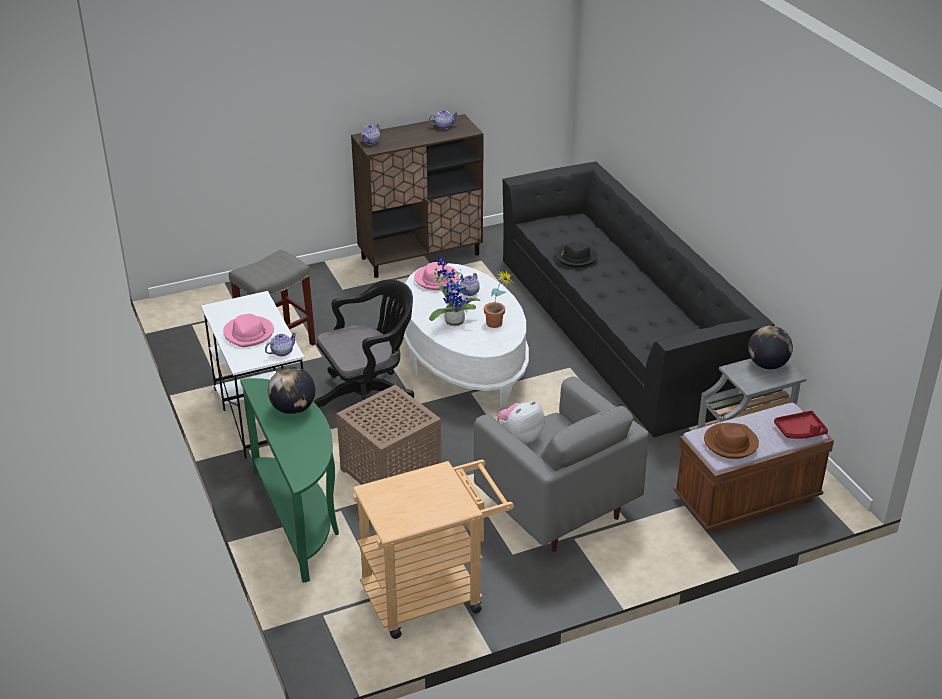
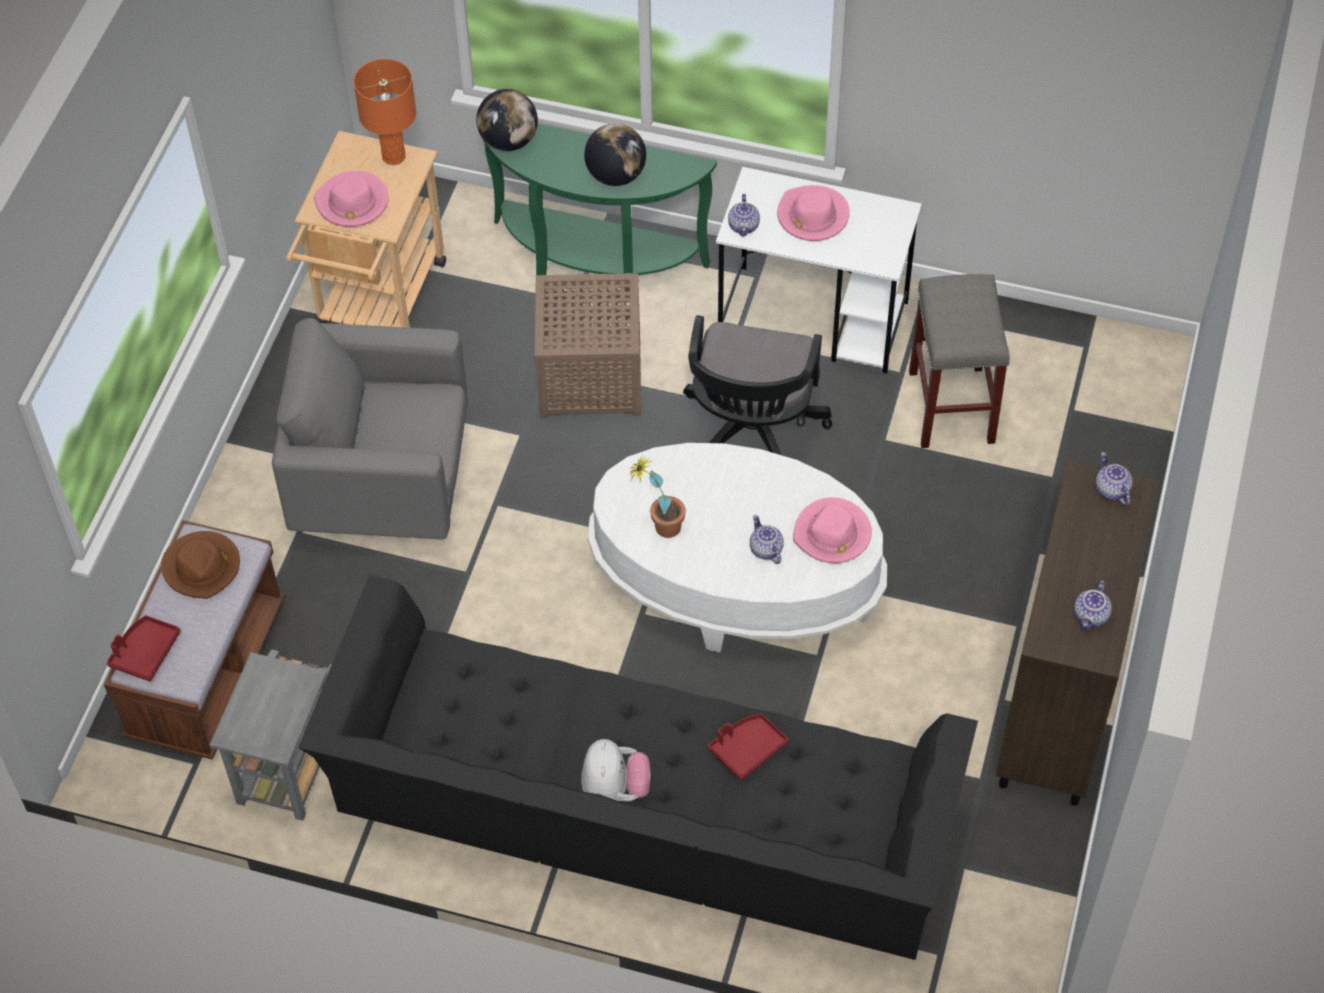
camera: 130 degrees right, 20 degrees up
(379, 501) = (393, 156): none -> orange table lamp
(439, 494) = (352, 203): none -> pink hat
(452, 320) = (716, 487): potted plant -> none
(520, 437) = (432, 407): plush toy -> plush toy (615, 790)
(576, 257) = (747, 749): black hat -> red tray
(767, 365) = (275, 726): globe -> globe (509, 141)

